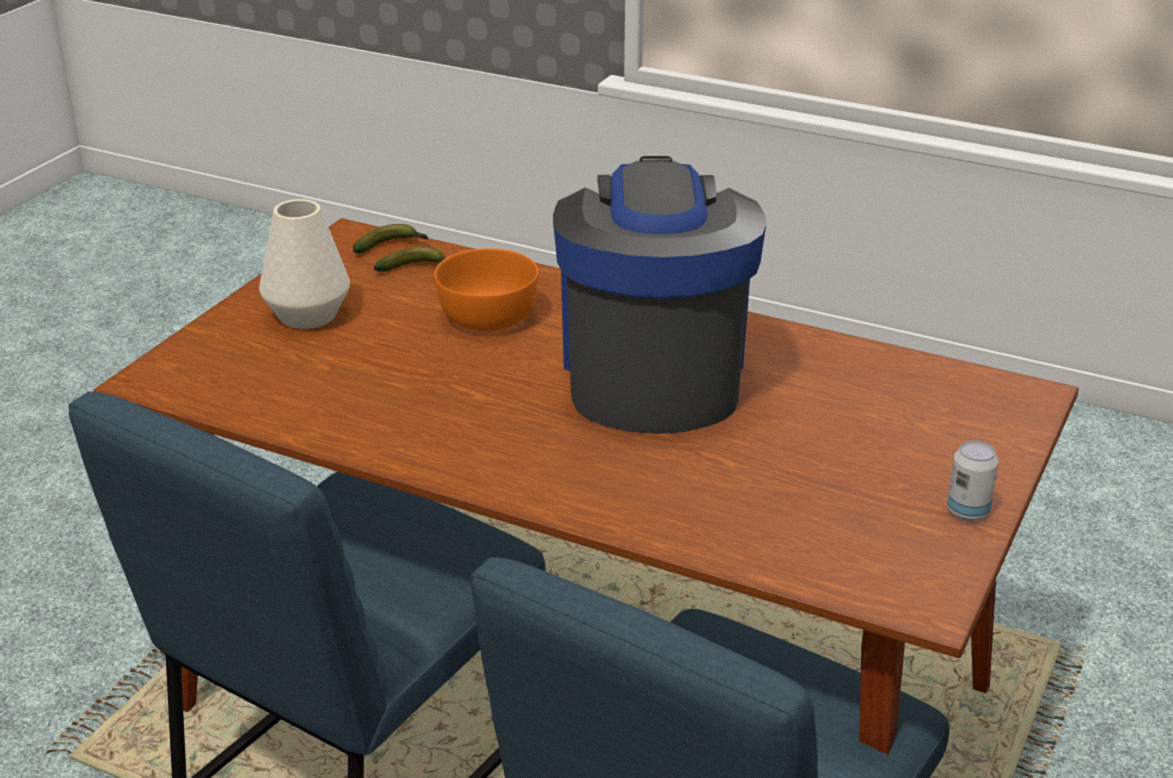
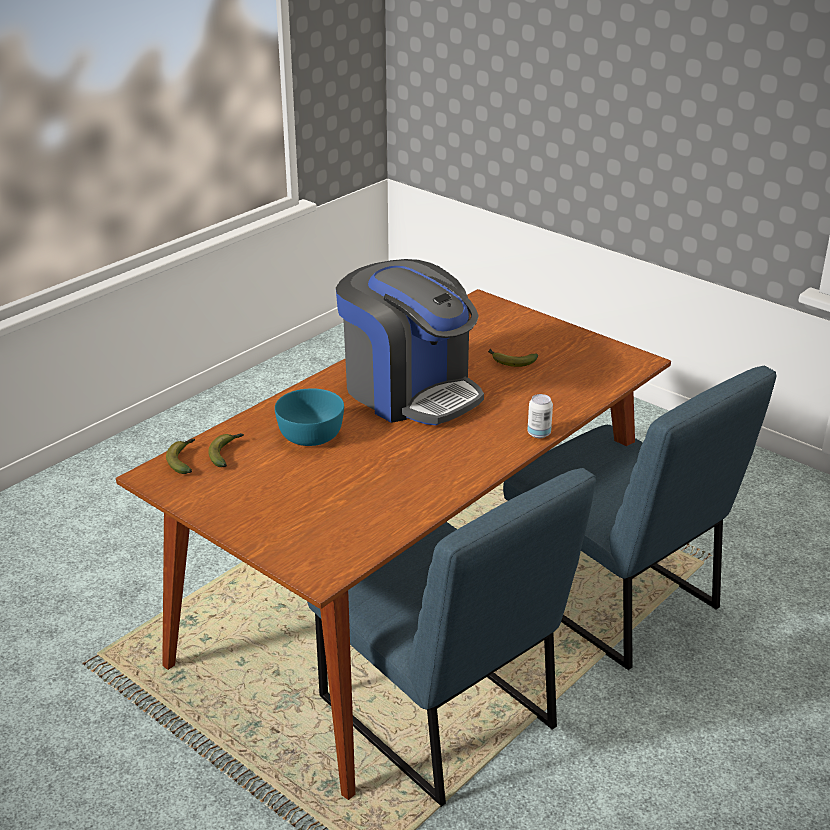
camera: 75 degrees left, 0 degrees up
(308, 315) = (266, 502): white vase -> none
(489, 317) = (311, 434): orange bowl -> turquoise bowl
(652, 373) = (410, 391): coffee machine -> coffee machine turned 150 degrees counterclockwise
(814, 453) = (510, 362): none -> banana
(968, 511) = (573, 336): can -> can (539, 434)

